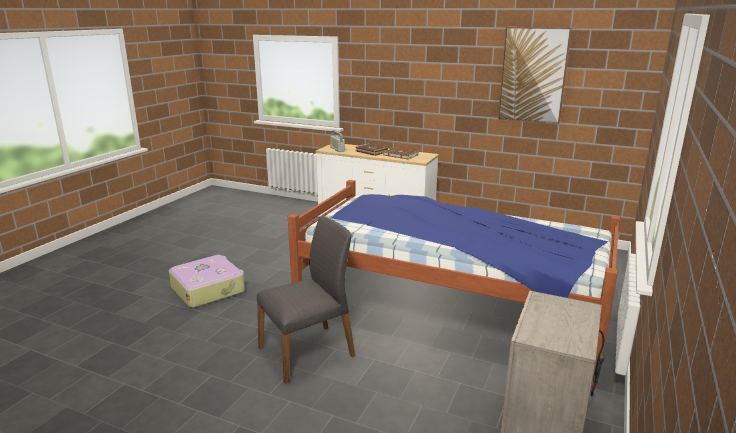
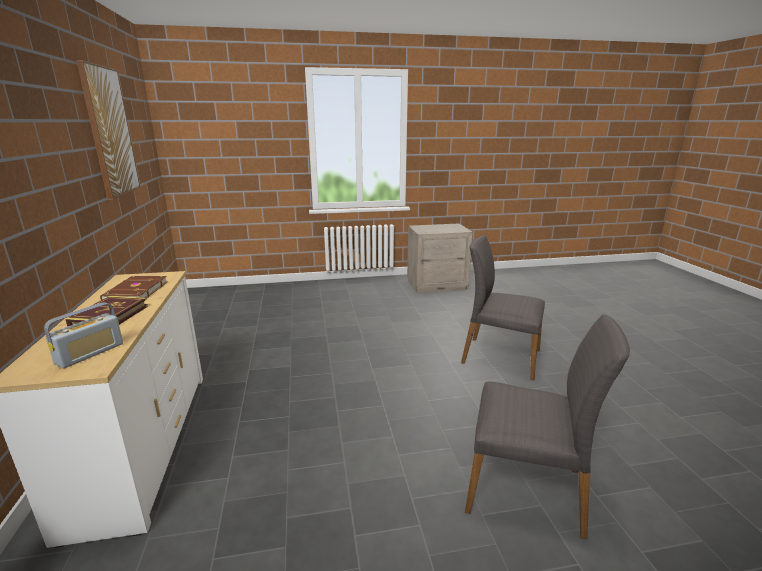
camera: 125 degrees left, 0 degrees up
(208, 289) = (526, 488): suitcase -> grey chair
(448, 310) = (366, 325): bed -> none

